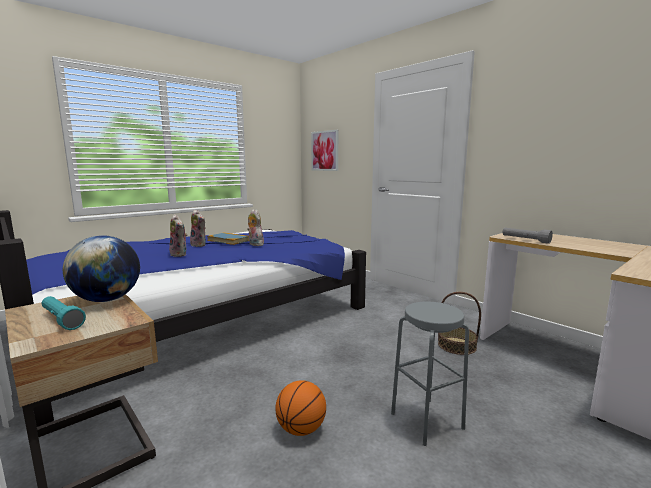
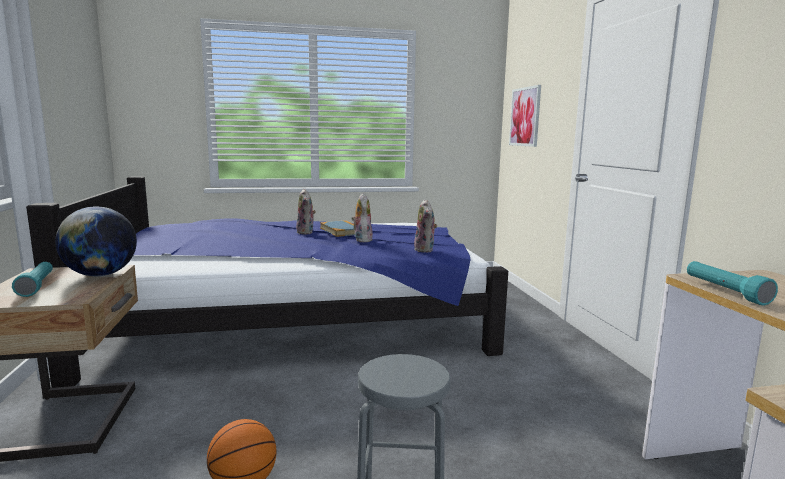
camera: 30 degrees right, 0 degrees up
(180, 254) = (265, 240): plush toy -> plush toy (425, 250)
(457, 345) = (584, 453): basket -> none
(525, 240) = (724, 291): grey flashlight -> turquoise flashlight

